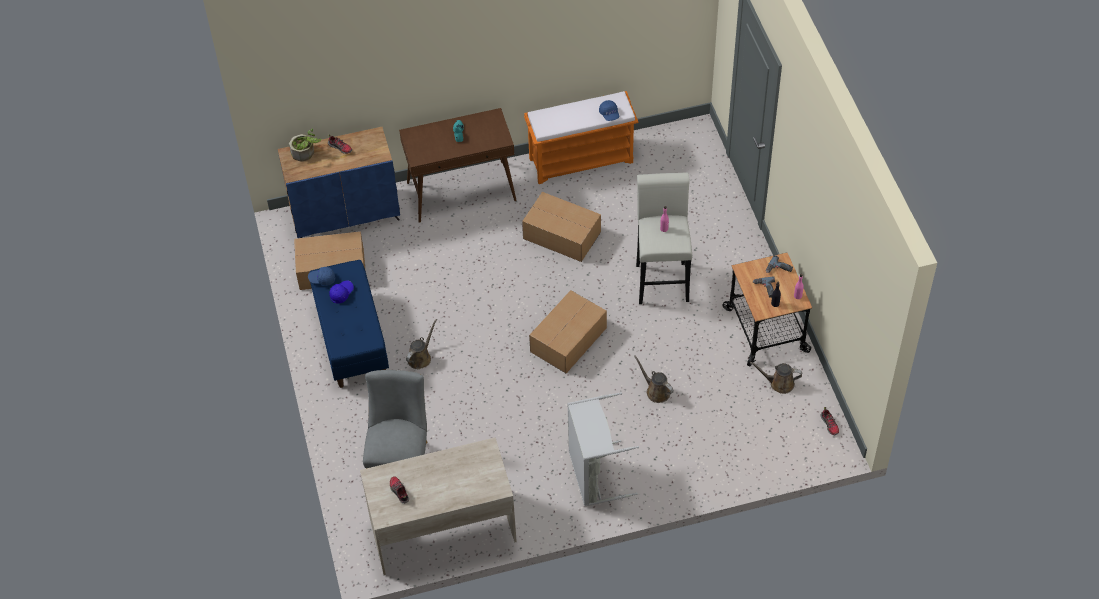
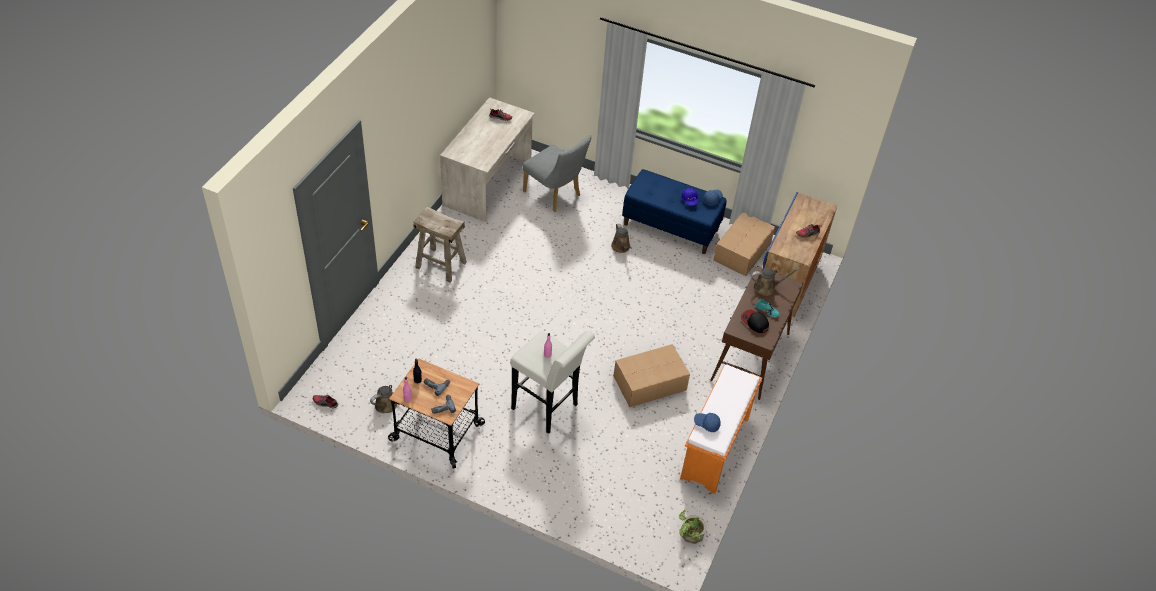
camera: 125 degrees right, 5 degrees down
(306, 153) = (818, 215): potted plant -> potted plant (689, 535)
(481, 133) = (754, 322): none -> cap
(569, 339) = (554, 323): cardboard box -> none
(594, 475) = (441, 264): grey laundry basket -> beige stool
(656, 391) = (462, 336): brown watering can -> brown watering can (766, 287)

